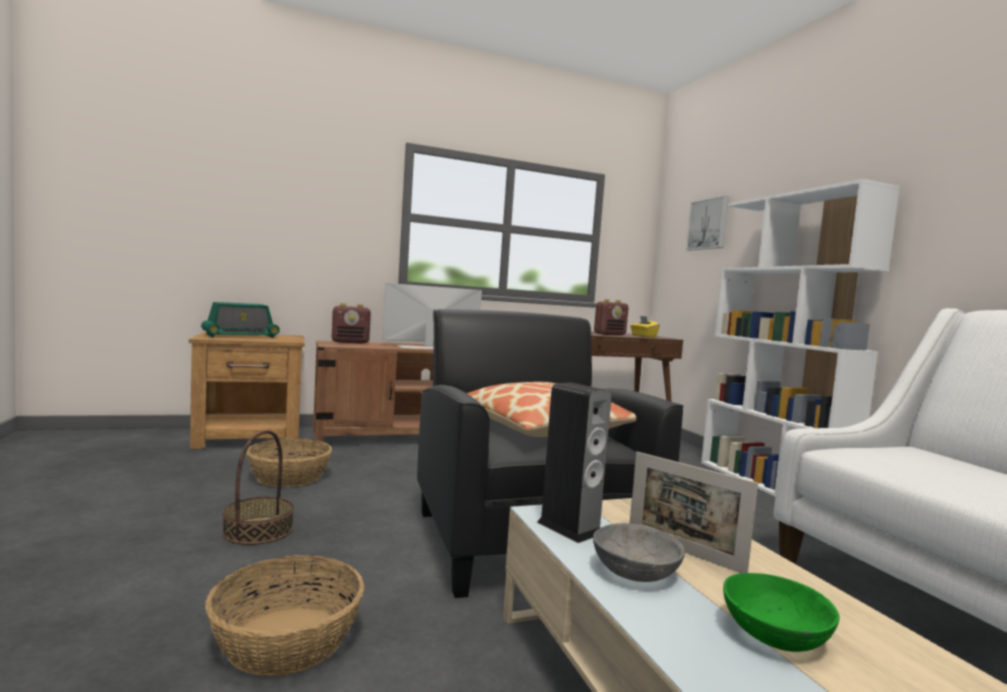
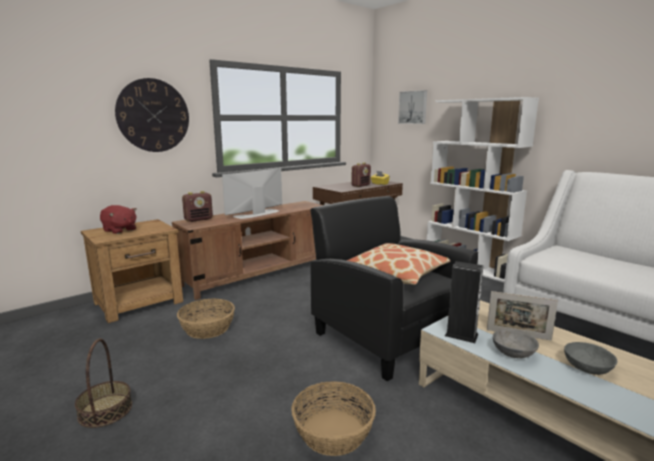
camera: 20 degrees left, 10 degrees up
(240, 336) = (119, 230): radio -> red plush toy
(258, 530) = (236, 372): basket -> basket (105, 410)
(320, 204) = (153, 115): none -> wall clock
(775, 634) = (587, 367): green bowl -> grey bowl

